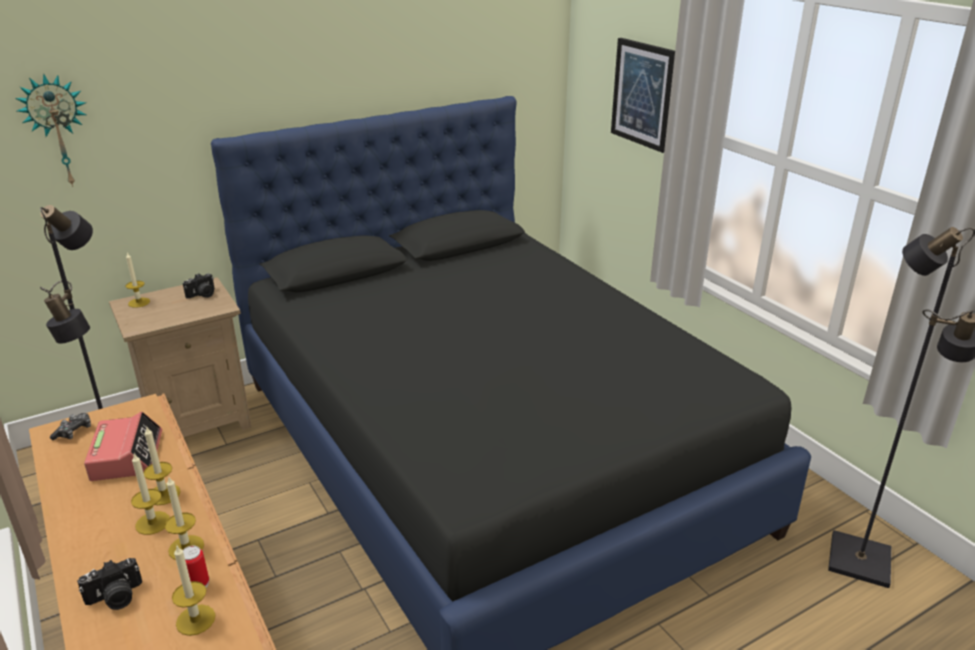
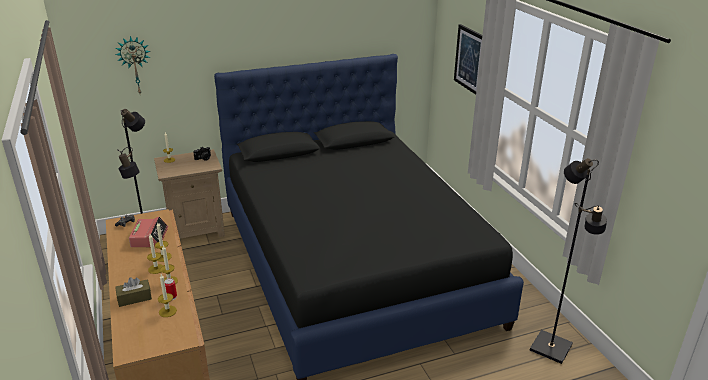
camera: 10 degrees right, 0 degrees up
(115, 598) = (134, 298): camera -> brown tissue box

